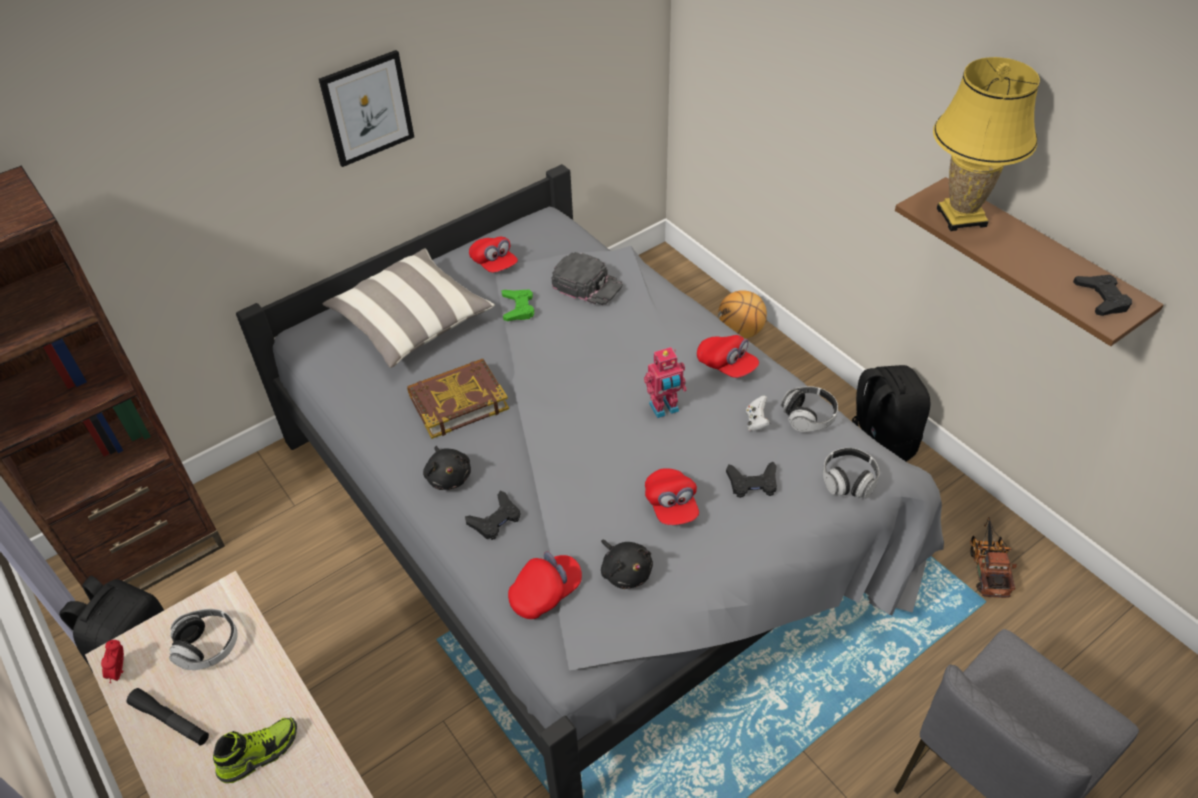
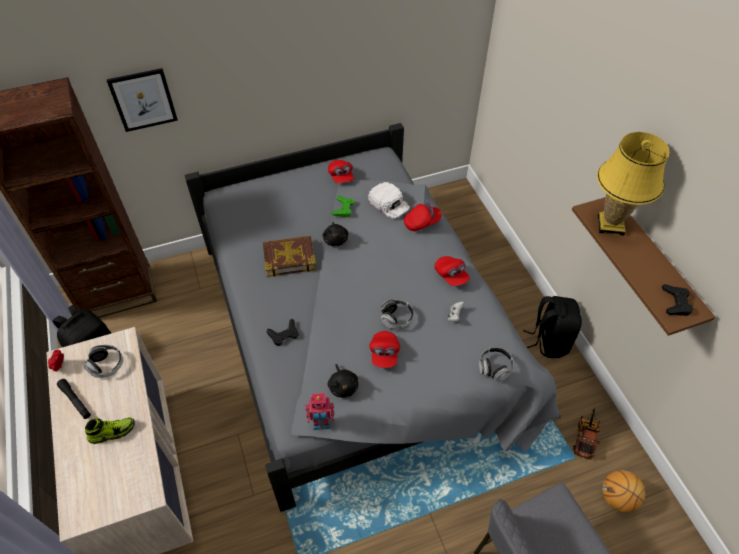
camera: 15 degrees right, 5 degrees up
(367, 108) = (278, 73): picture -> picture (143, 100)
(412, 321) = (281, 202): pillow -> none
(448, 476) = (268, 301): black plush toy -> black plush toy (335, 239)
(546, 593) = (295, 385): red cap -> red cap (422, 222)
(587, 284) = (389, 203): black cap -> white cap
(664, 409) = (403, 293): toy robot -> toy robot (321, 424)
(740, 332) = (490, 248): basketball -> basketball (617, 498)
(752, 483) = (437, 353): black game controller -> none
(808, 417) = (487, 321): headphones -> headphones (396, 318)

